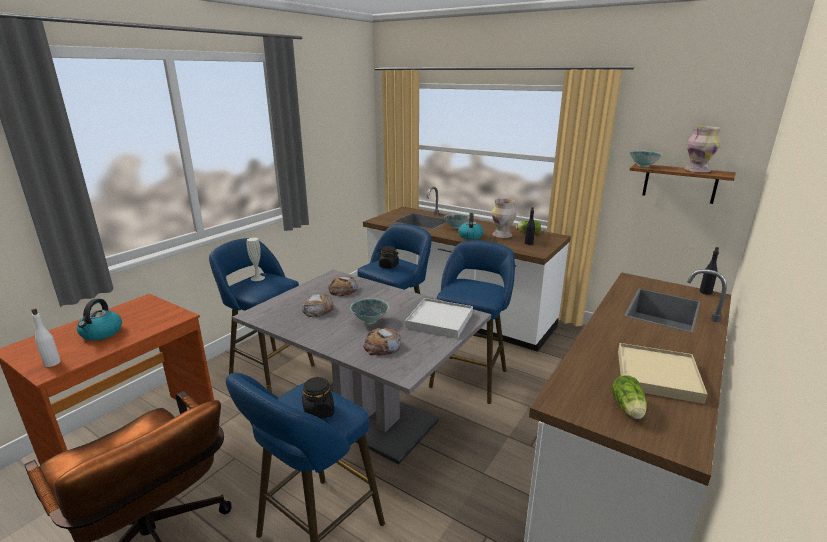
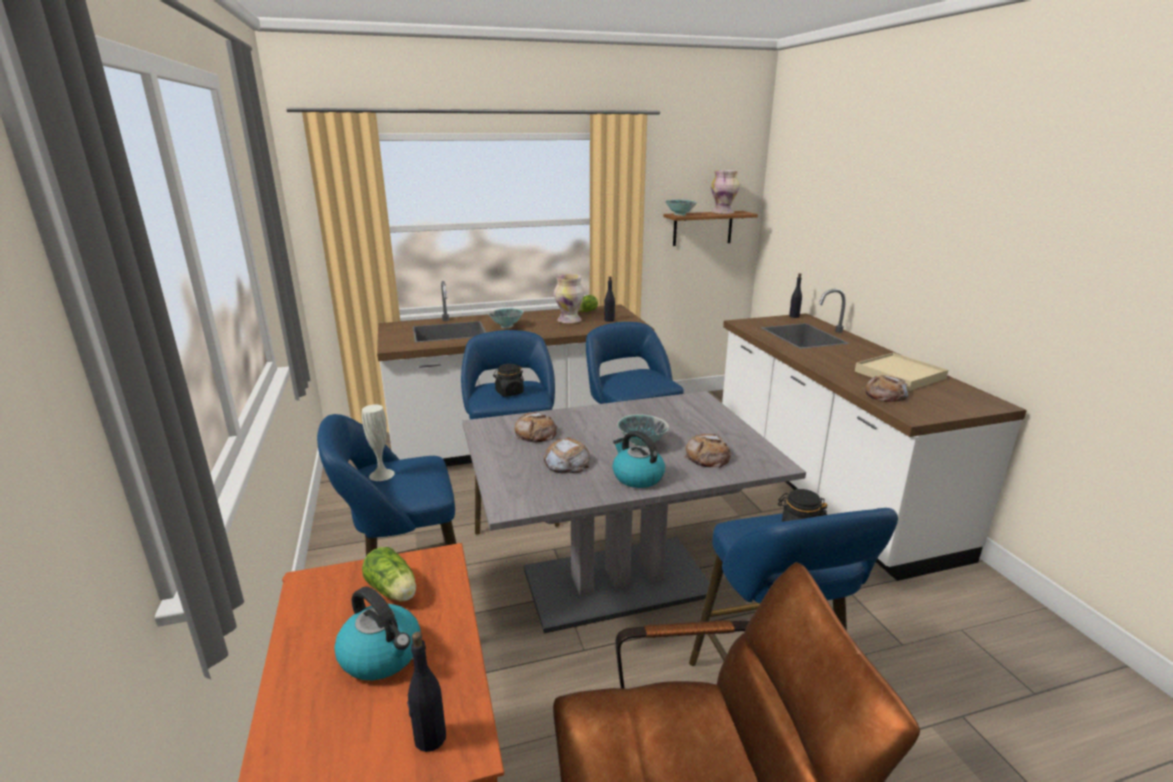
camera: 50 degrees left, 0 degrees up
(52, 363) = (429, 738): white bottle -> black bottle
(440, 320) = (689, 413): white tray -> none
(470, 236) = (543, 330): kettle -> kettle (637, 477)
(586, 378) = (885, 394): none -> bread
(628, 409) = (937, 399): lettuce -> lettuce (393, 591)

